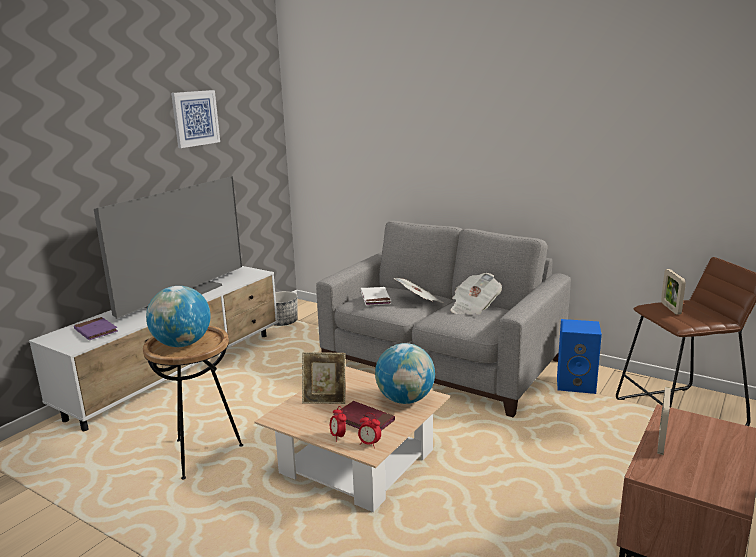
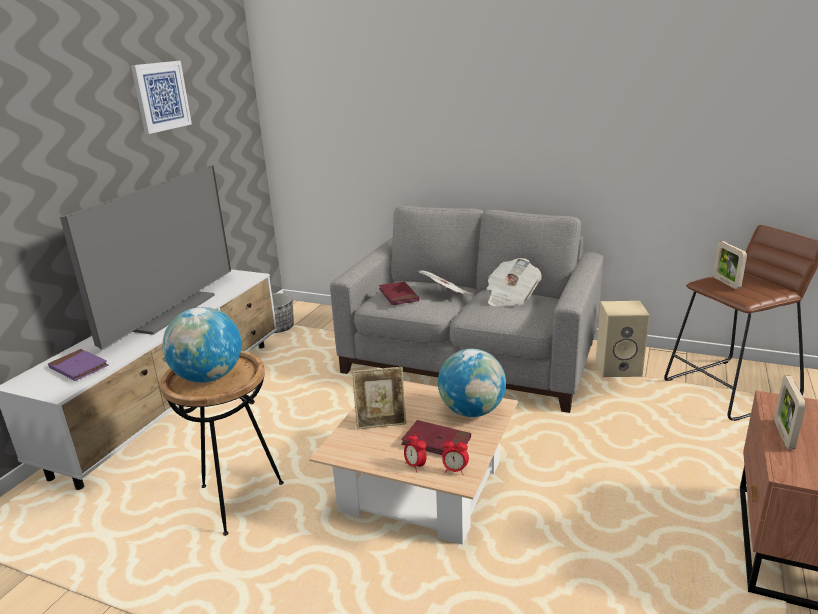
camera: 10 degrees left, 5 degrees up
(375, 298) = (398, 295): white book -> red book
(577, 385) = (619, 369): blue speaker -> beige speaker

